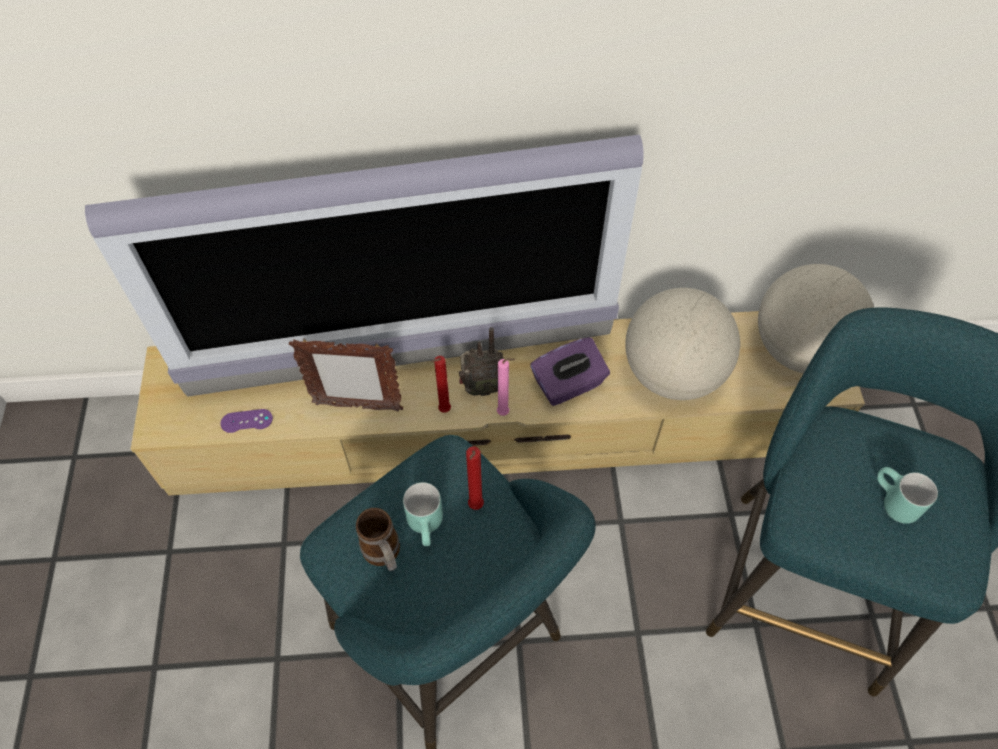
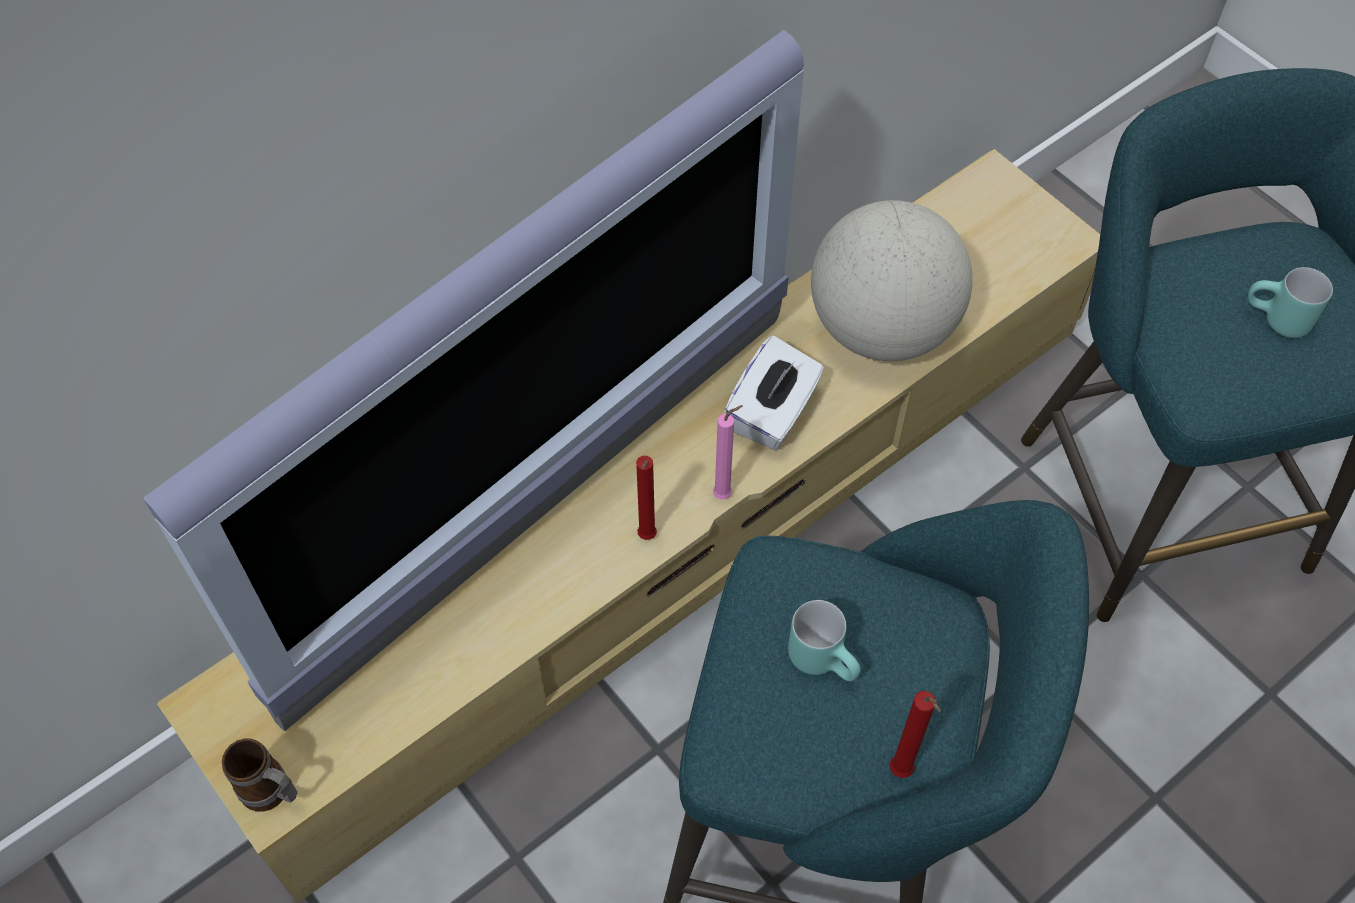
camera: 35 degrees left, 0 degrees up
(246, 421) = (395, 711): purple game controller -> none
(357, 406) = (530, 600): picture frame -> none
(384, 555) = (804, 727): mug -> mug (273, 793)
(475, 507) = (859, 603): red candle -> red candle (902, 773)
(481, 388) = (670, 481): radio -> none
(568, 384) = (773, 413): purple tissue box -> white tissue box
(799, 350) = (997, 220): globe -> none

